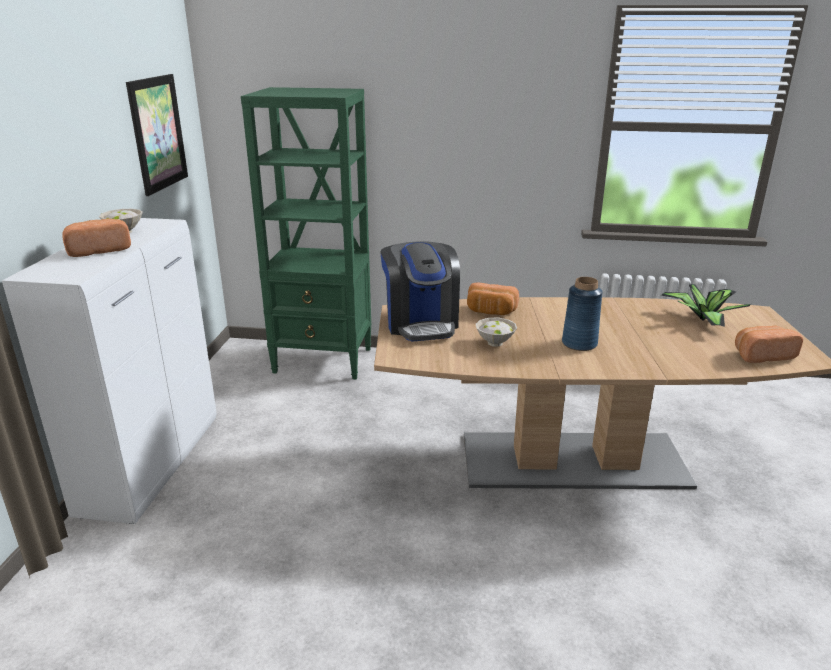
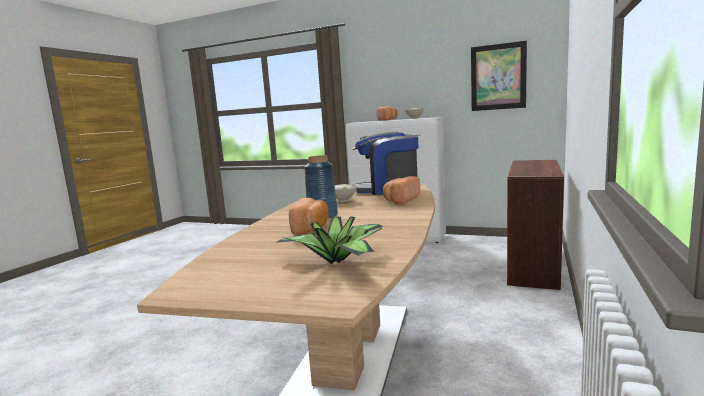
camera: 105 degrees right, 15 degrees down
(324, 361) = (531, 265): green bookcase -> brown desk
(761, 355) = (221, 269): bread -> bread (312, 228)

